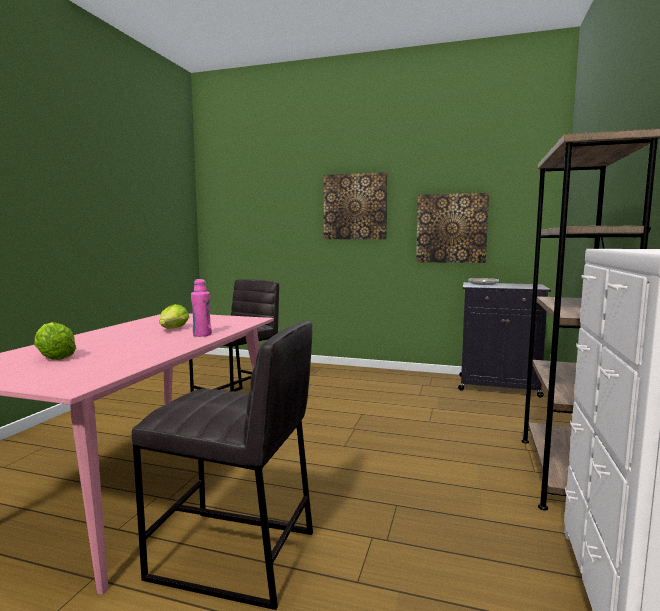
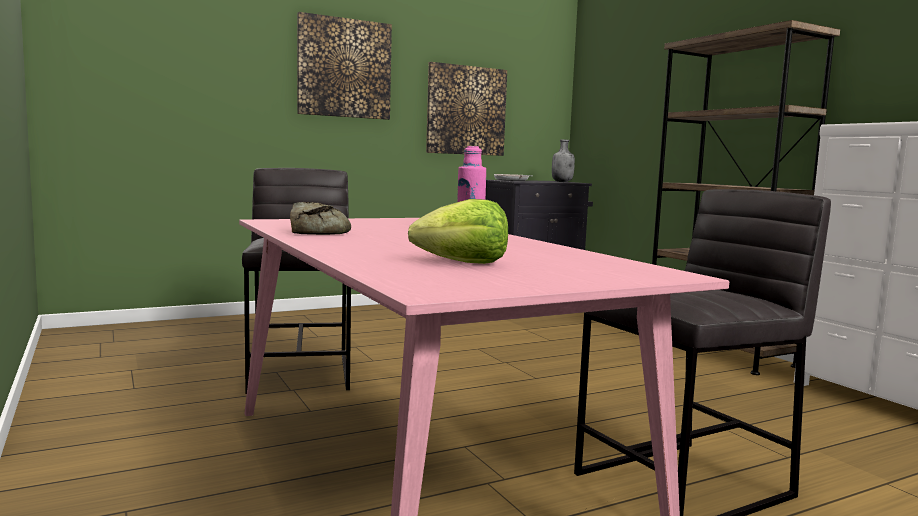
camera: 45 degrees left, 0 degrees up
(140, 325) = (319, 232): none -> bread
(173, 329) = (396, 231): lettuce -> none
(526, 287) = (562, 182): none -> grey bottle

